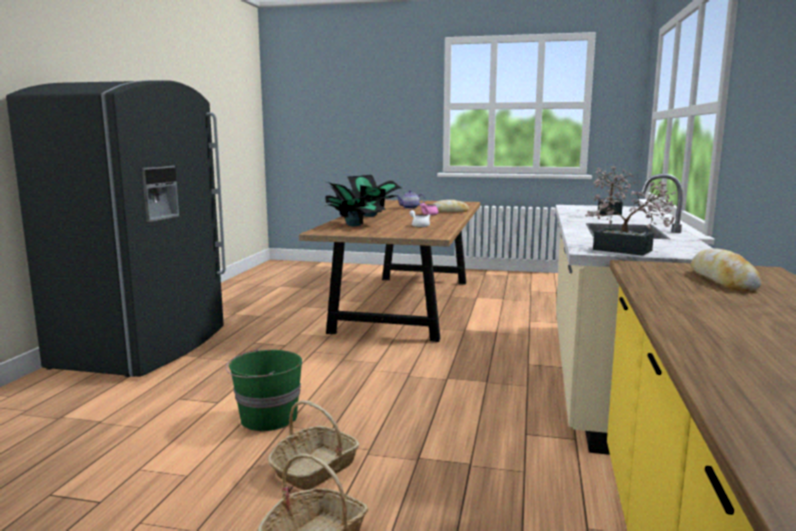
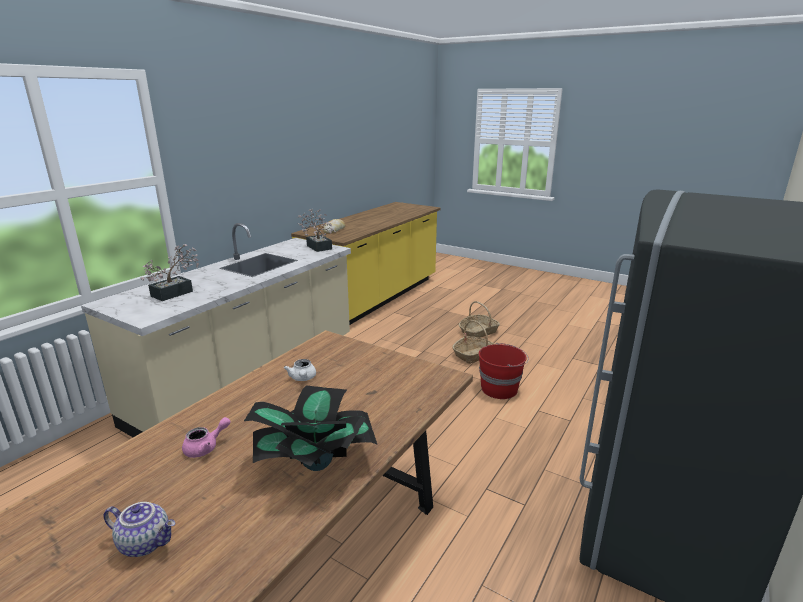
camera: 160 degrees left, 10 degrees up
(267, 418) = (500, 389): green bucket -> red bucket
(353, 225) = (386, 400): potted plant -> none
(449, 211) = (133, 467): bread -> none

